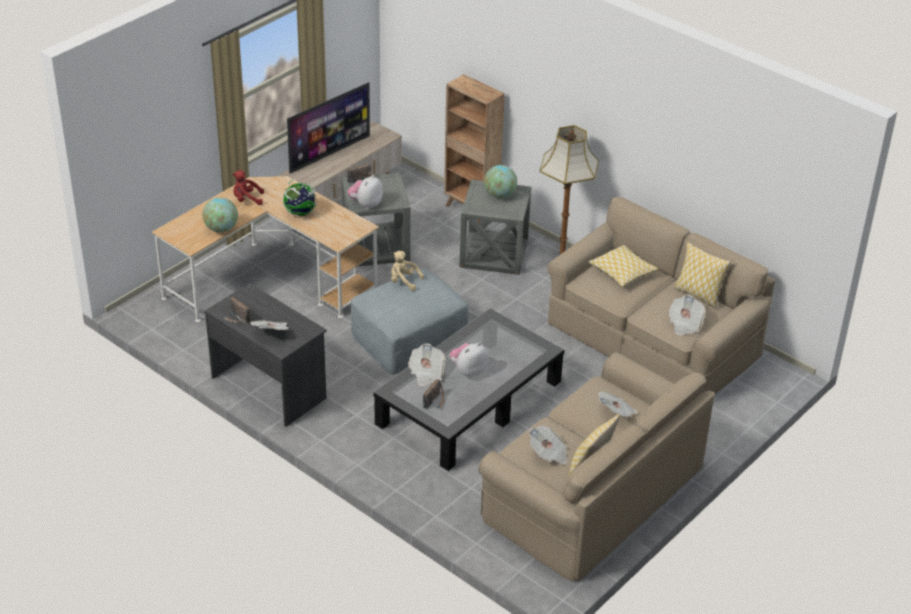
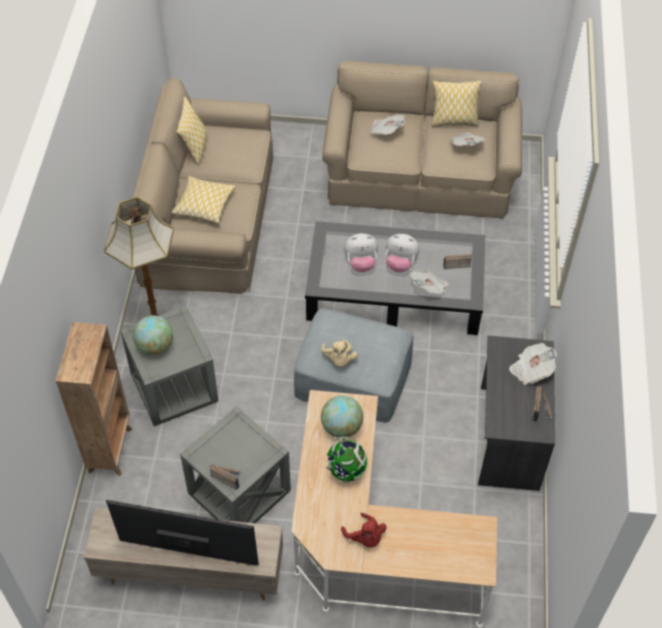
camera: 125 degrees left, 15 degrees up
(221, 229) = (433, 522): globe -> globe (341, 427)
(366, 204) = (262, 447): plush toy -> plush toy (361, 263)
(685, 324) = (241, 140): newspaper -> none

